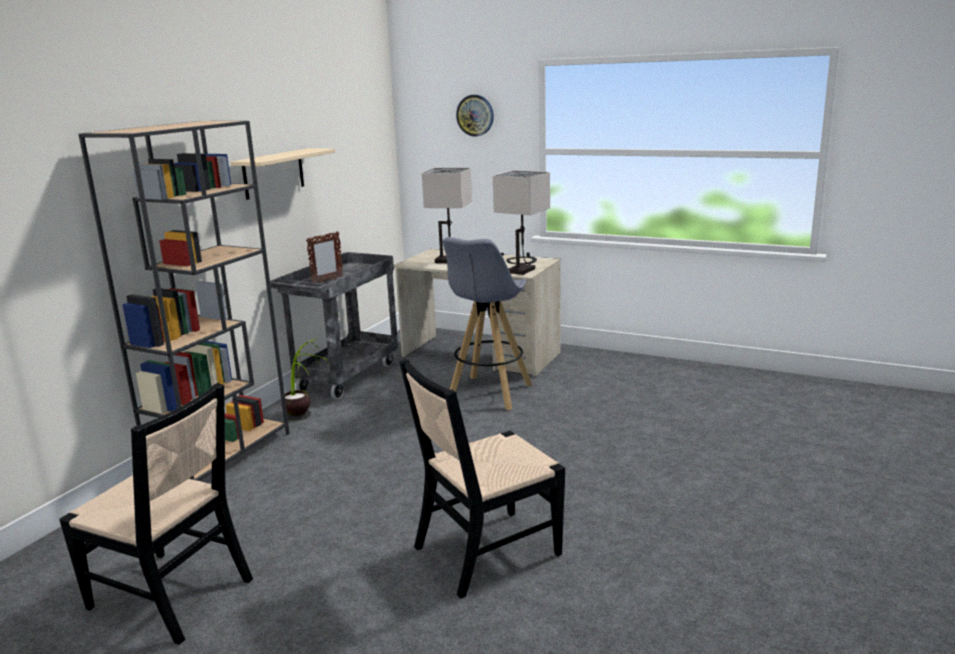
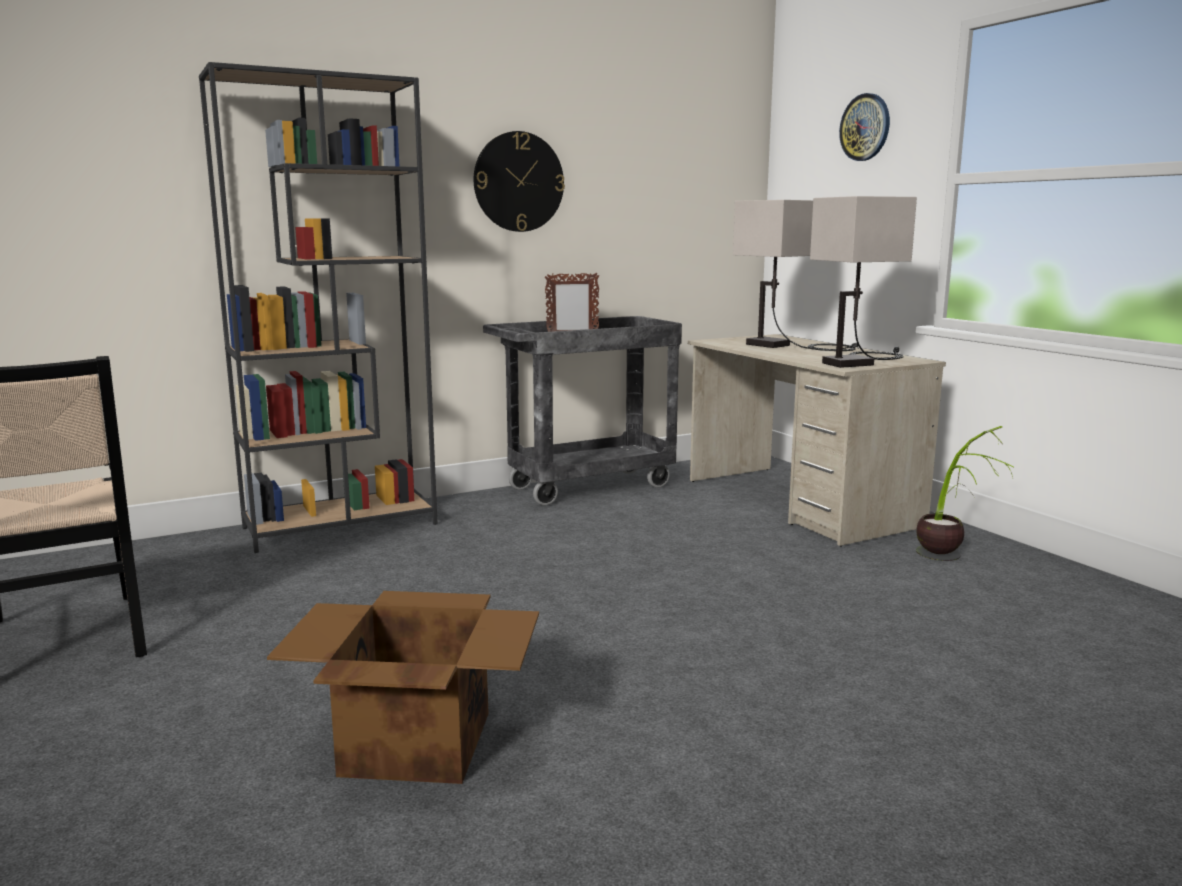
camera: 35 degrees right, 5 degrees down
(273, 173) = (518, 182): beige shelf -> wall clock
(305, 420) = (475, 516): potted plant -> potted plant (950, 562)
(487, 552) = (414, 742): chair -> cardboard box
(488, 394) = (738, 548): grey stool -> none

